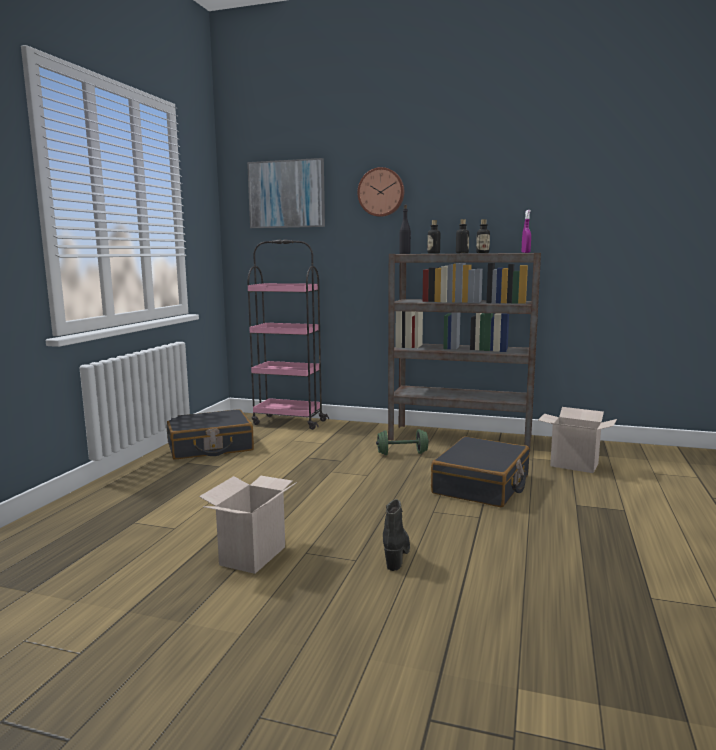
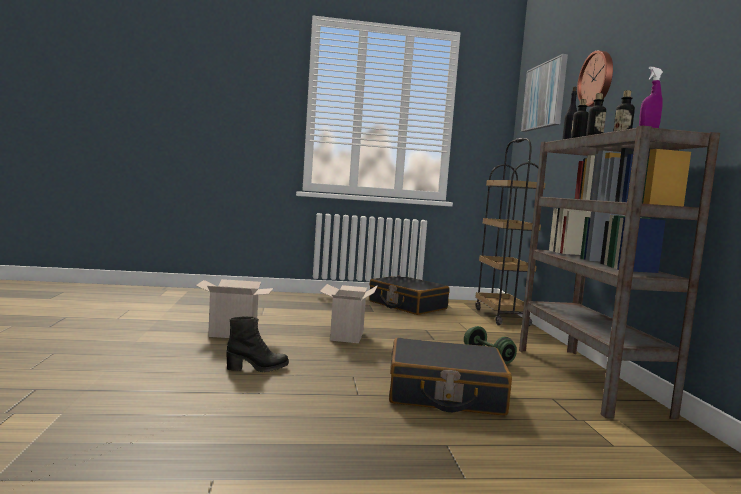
camera: 65 degrees right, 5 degrees down
(289, 422) = (501, 317): pink cart -> brown cart
(572, 465) = (598, 446): cardboard box -> cardboard box (346, 335)

